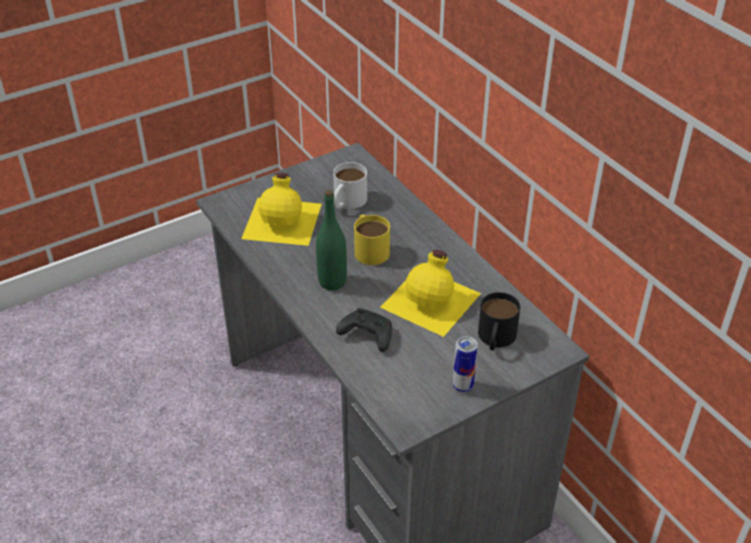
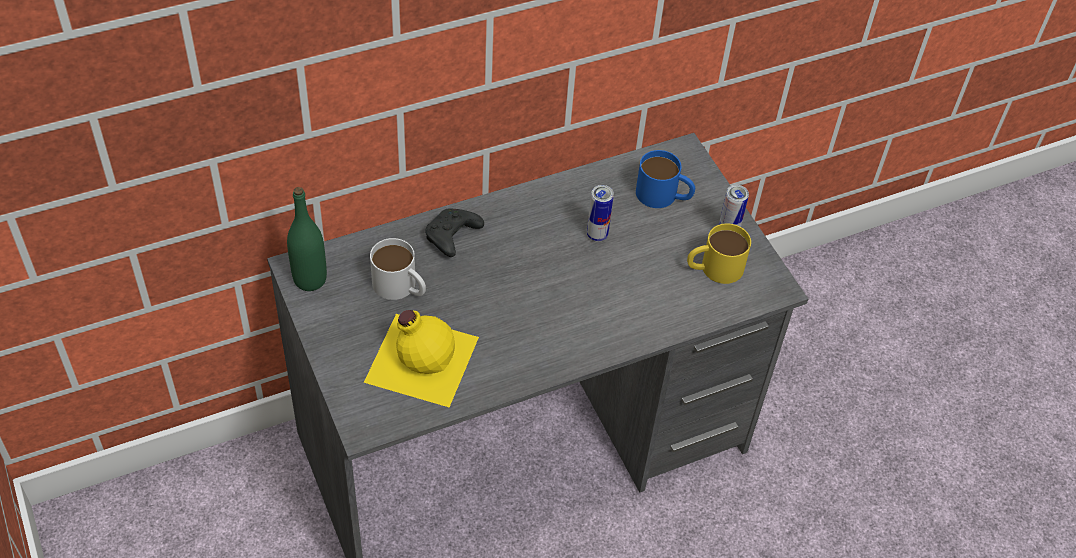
camera: 85 degrees left, 10 degrees up
(332, 282) = (551, 321): green bottle -> green bottle (310, 279)
(366, 335) = (645, 301): black game controller -> black game controller (452, 238)
(369, 248) = (497, 277): yellow mug -> yellow mug (714, 268)
(432, 300) = (597, 235): yellow bottle -> can
(495, 339) = (664, 196): black mug -> blue mug

